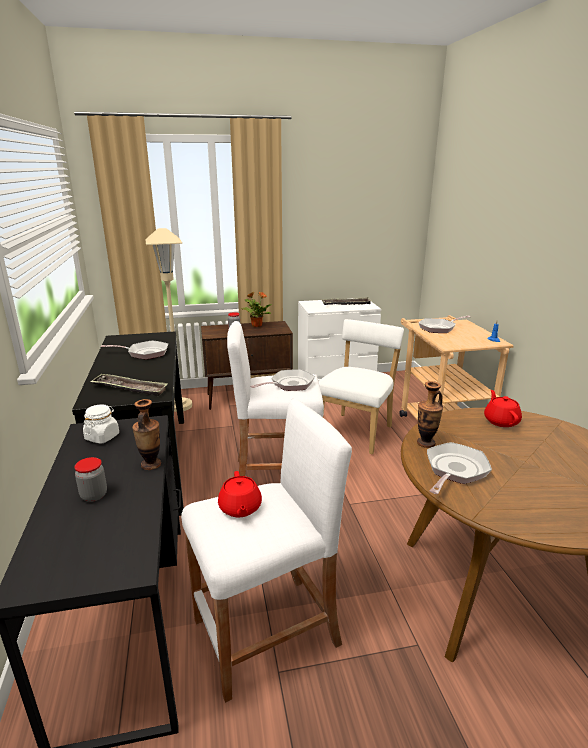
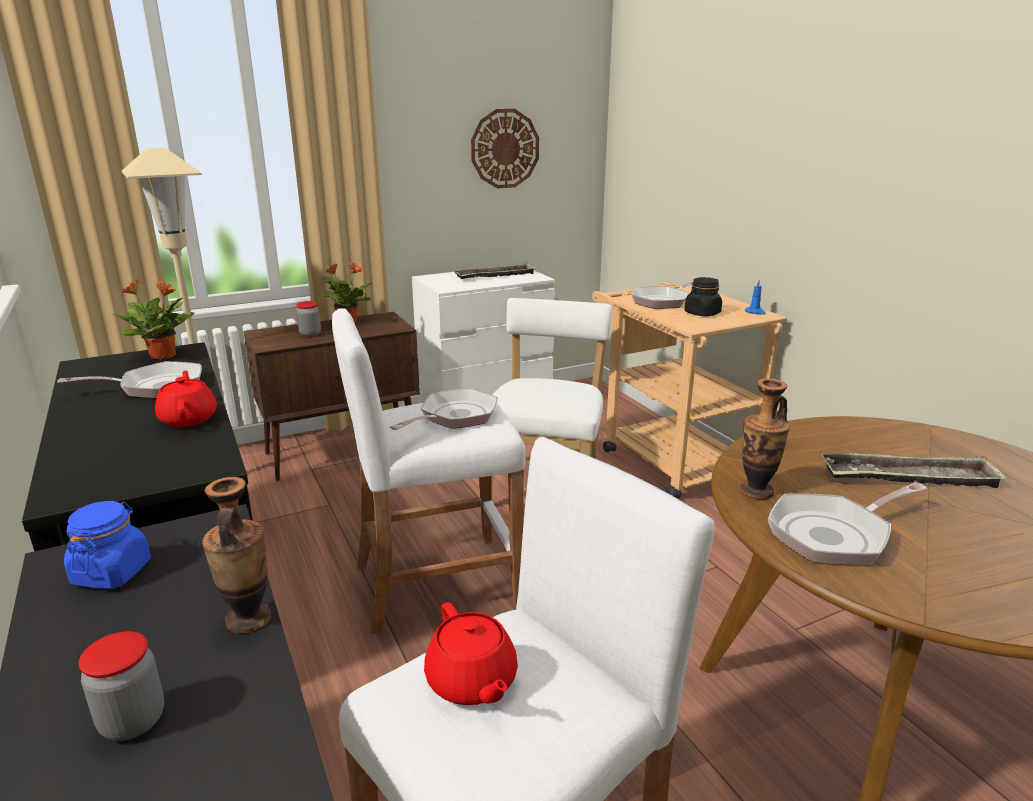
camera: 15 degrees left, 0 degrees up
(102, 437) = (112, 572): white jar -> blue jar
(129, 388) = (145, 459): tray -> tray (908, 478)
(154, 337) = (164, 356): none -> potted plant
(360, 228) = (505, 149): none -> wall clock
(454, 470) = (834, 534): frying pan -> frying pan turned 135 degrees counterclockwise
(458, 338) = (702, 313): none -> black jar
(501, 421) = (845, 437): red teapot -> red teapot (189, 418)

